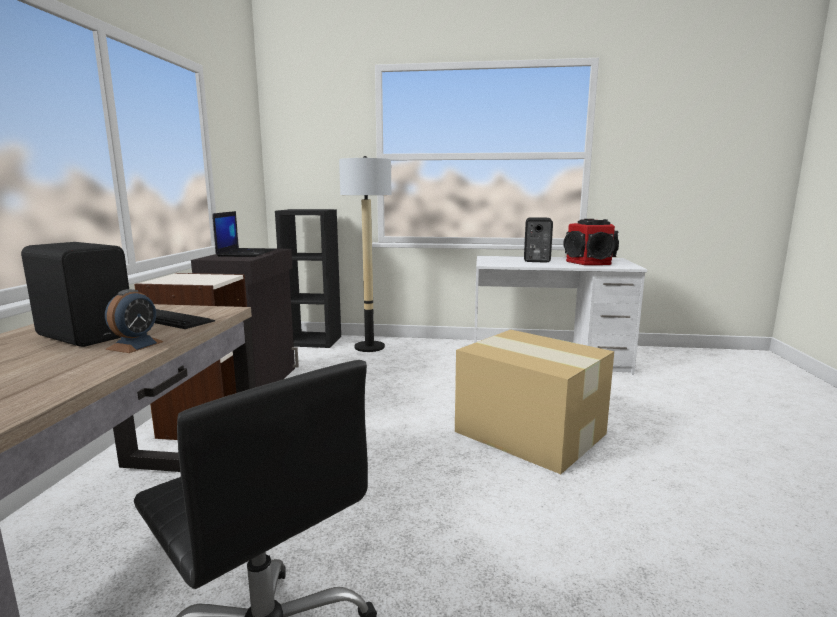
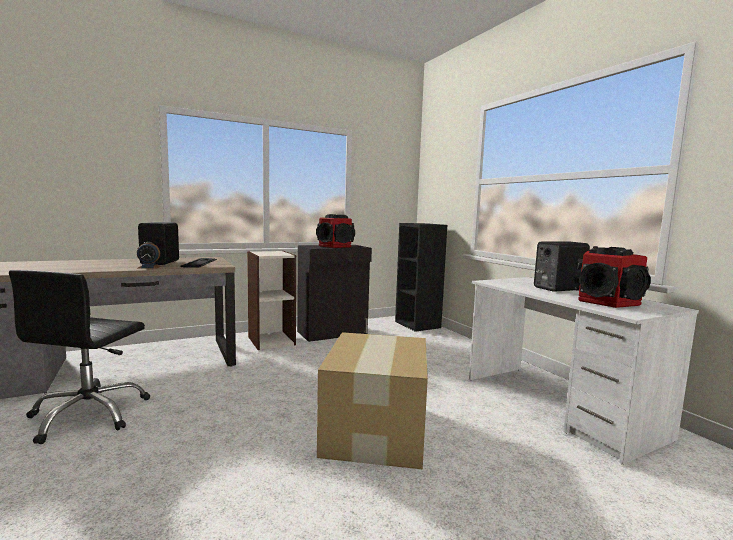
camera: 55 degrees right, 5 degrees down
(245, 253) = (335, 246): laptop -> speaker
(369, 347) = (439, 340): floor lamp -> none

